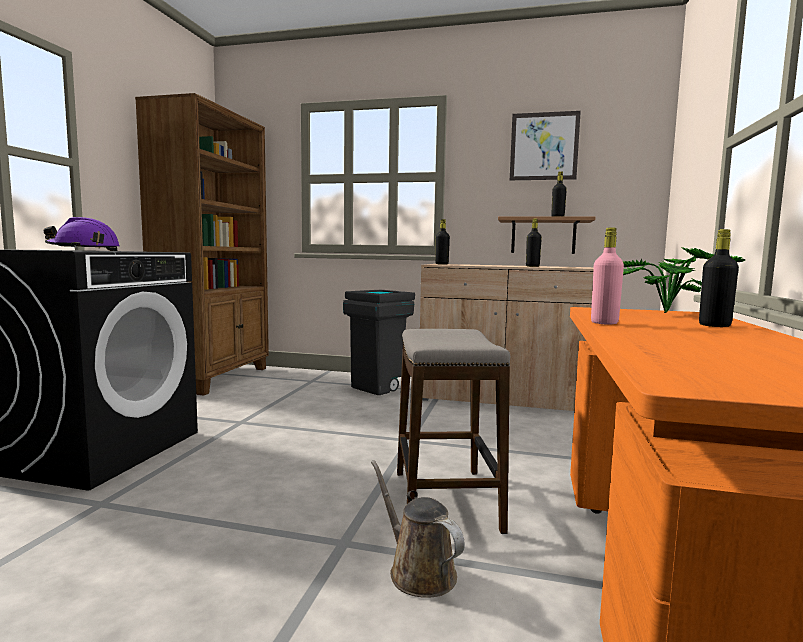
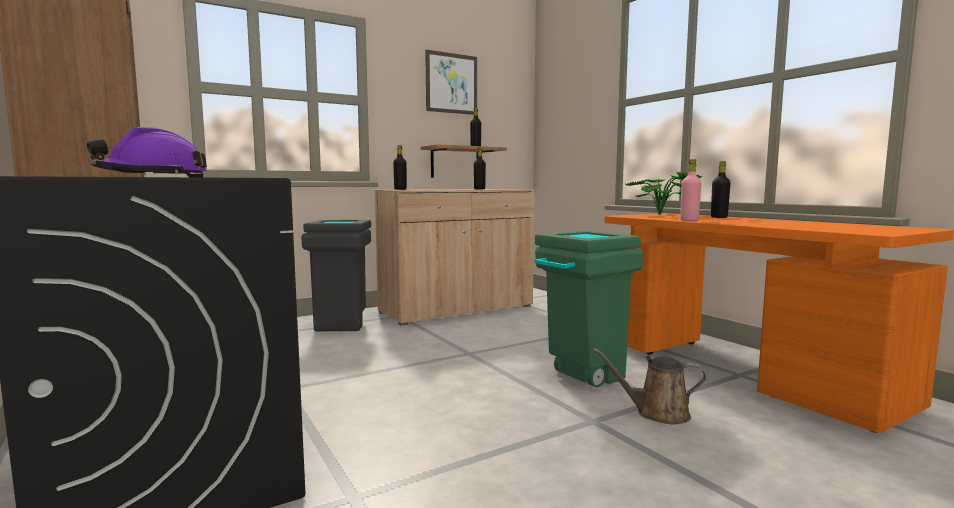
camera: 45 degrees left, 0 degrees up
(445, 501) = (581, 377): stool -> green trash can

